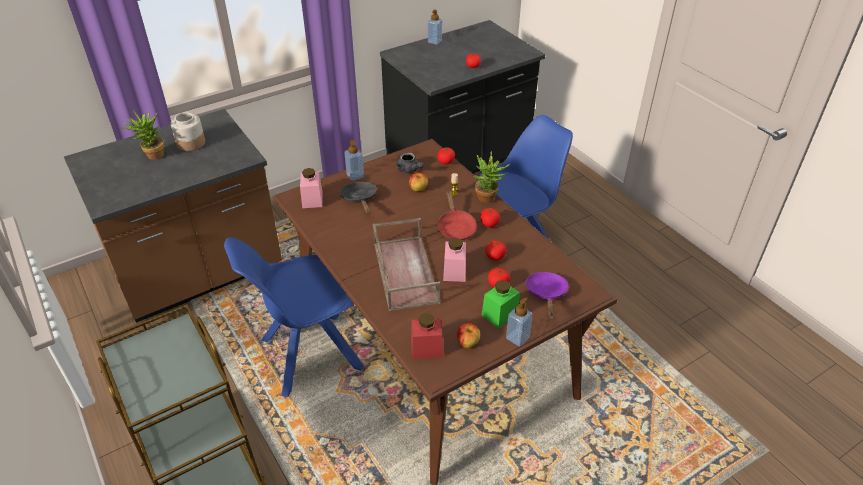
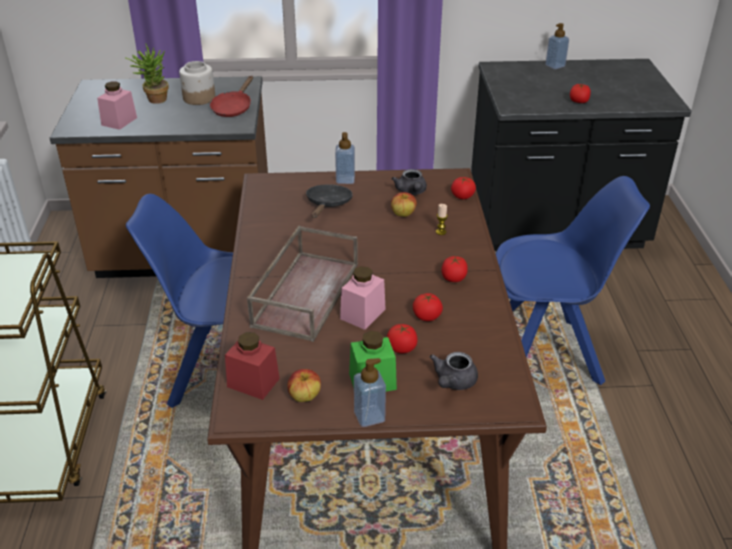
camera: 30 degrees right, 5 degrees down
(312, 199) = (277, 189): pink jar -> pink jar (119, 121)
(455, 227) = (409, 268): red frying pan -> red frying pan (233, 108)
(489, 199) = (478, 252): potted plant -> none
(546, 294) = (453, 382): purple frying pan -> grey teapot

